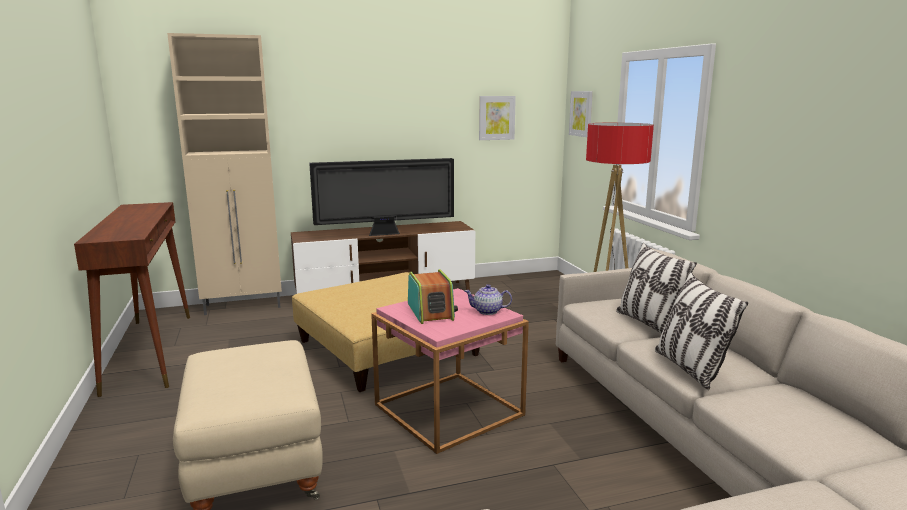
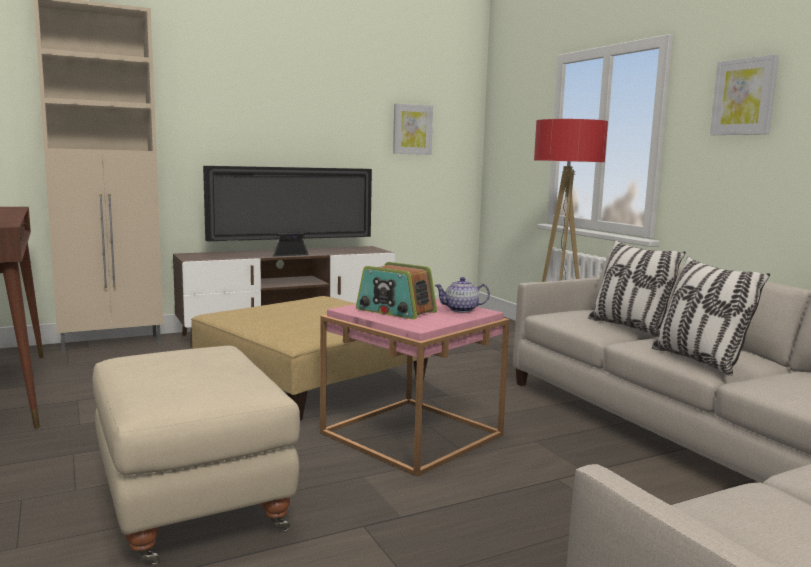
camera: 10 degrees left, 5 degrees down
(431, 312) = (395, 311): radio -> radio turned 150 degrees clockwise
(581, 113) = (506, 127): picture -> picture (744, 97)

